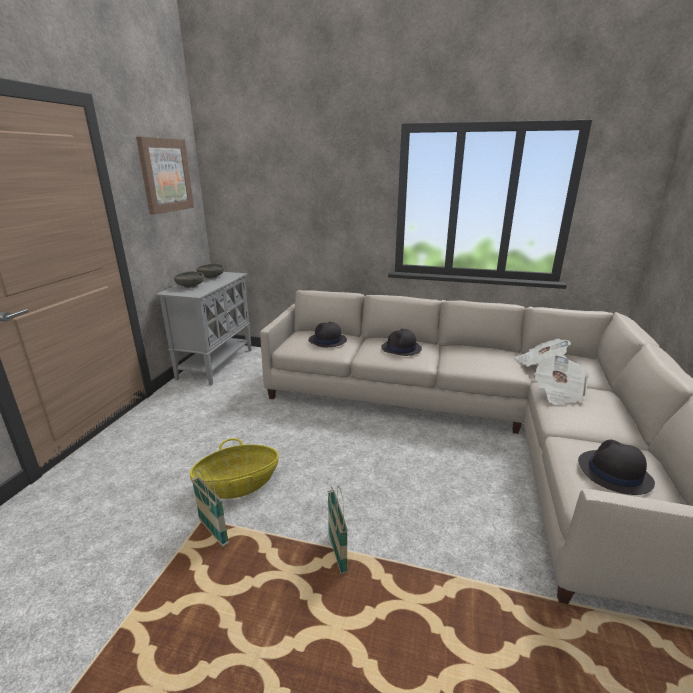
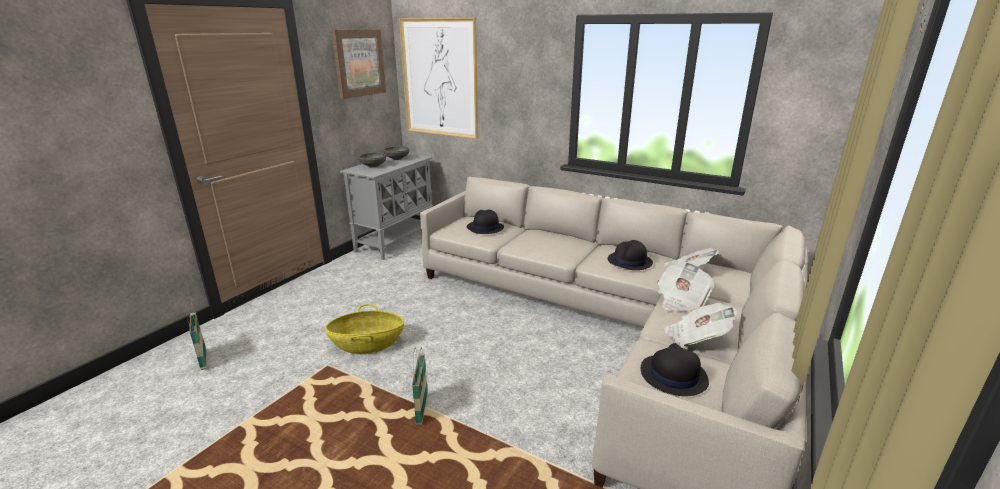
camera: 15 degrees right, 0 degrees up
(213, 532) = (332, 376): basket -> basket (203, 359)
(252, 191) = (439, 78): none -> picture
(401, 348) = (551, 242): black hat -> black hat (629, 261)
(599, 428) = (696, 338): none -> newspaper

